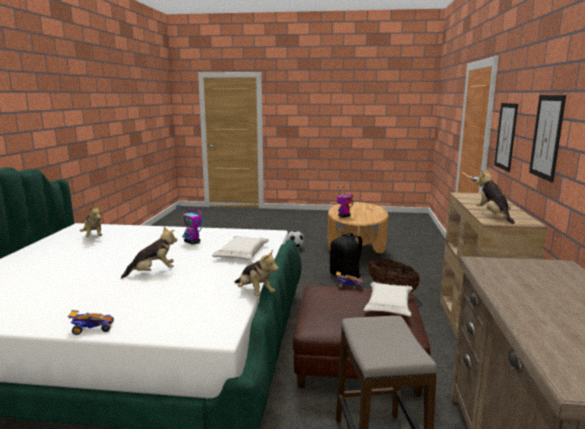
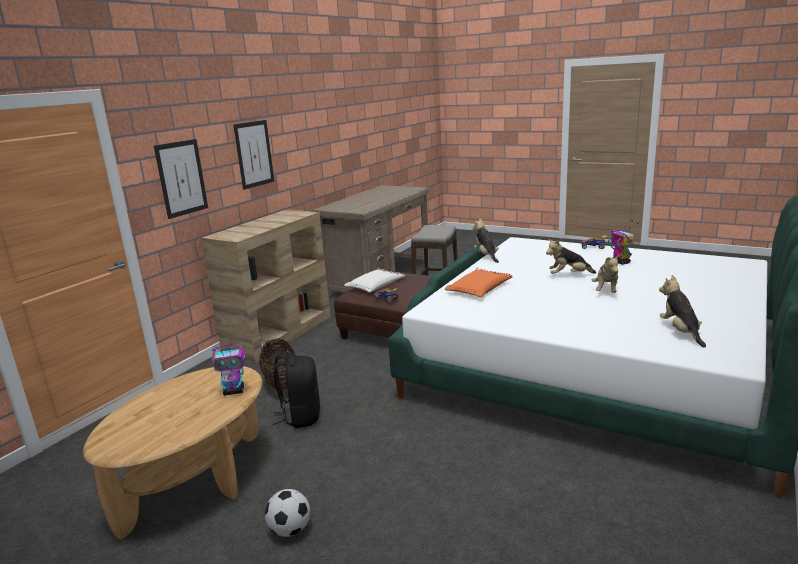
camera: 155 degrees left, 5 degrees up
(192, 242) = (532, 306): toy robot -> toy robot (620, 262)
(242, 252) = (479, 288): white pillow -> orange pillow
(493, 215) = (290, 217): plush toy -> plush toy (606, 290)

